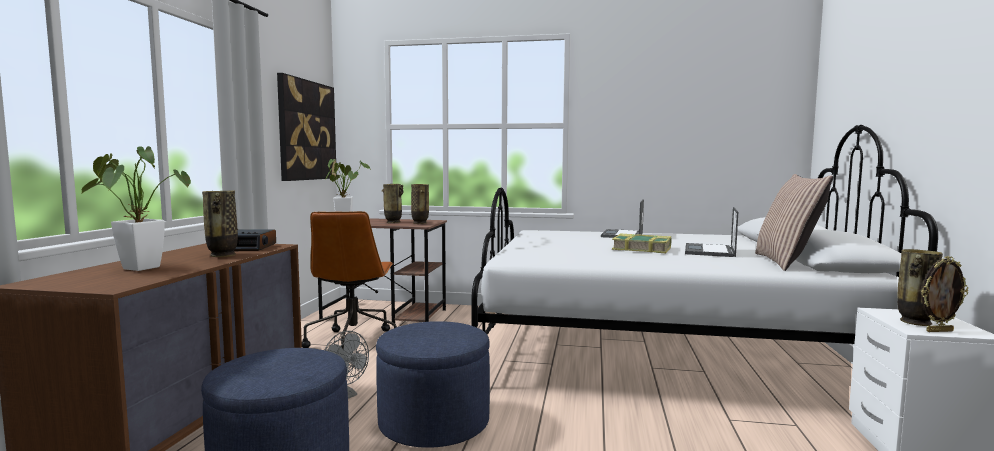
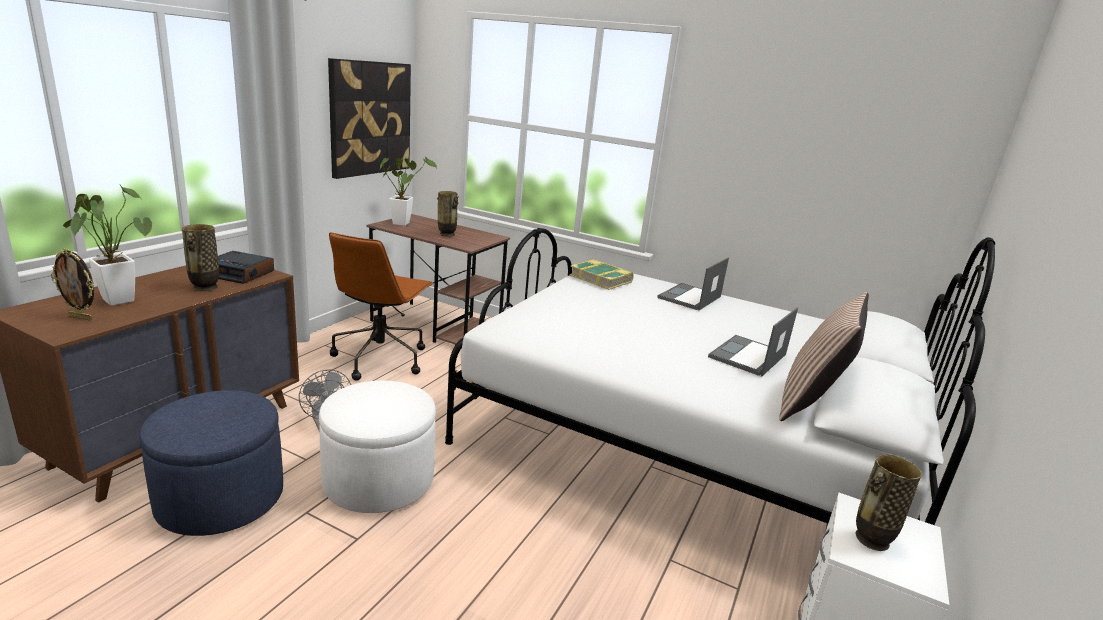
camera: 15 degrees right, 15 degrees up
(420, 223) = (472, 241): vase -> none
(434, 422) = (379, 480): blue ottoman -> white ottoman
(642, 249) = (671, 335): book -> book (601, 279)
(939, 331) = (879, 563): picture frame -> picture frame (81, 317)

